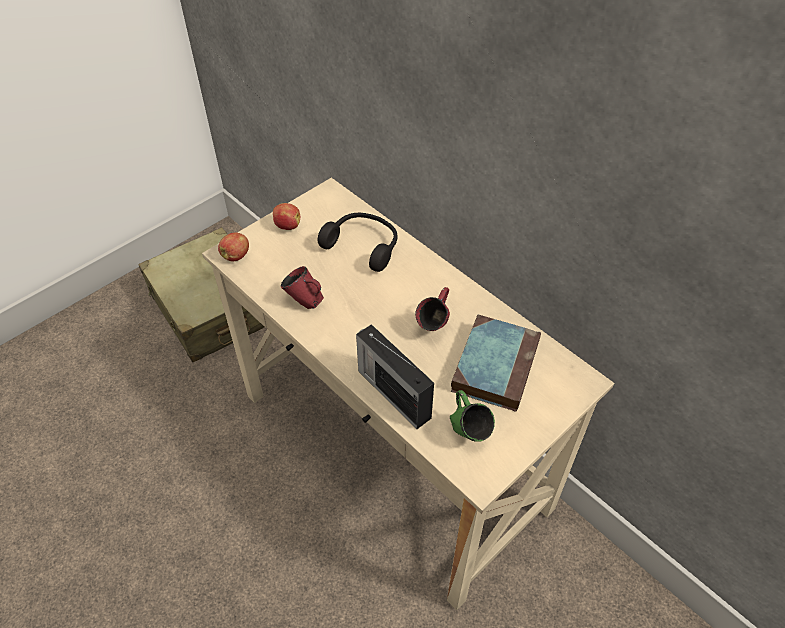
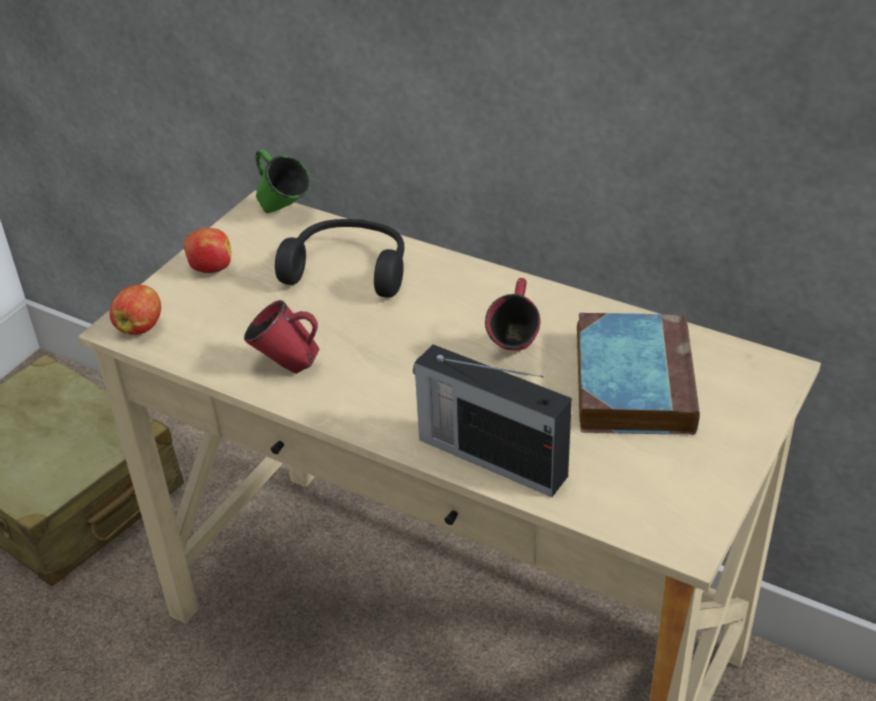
camera: 15 degrees left, 10 degrees down
(467, 433) = (635, 482): green mug -> green mug (283, 212)

